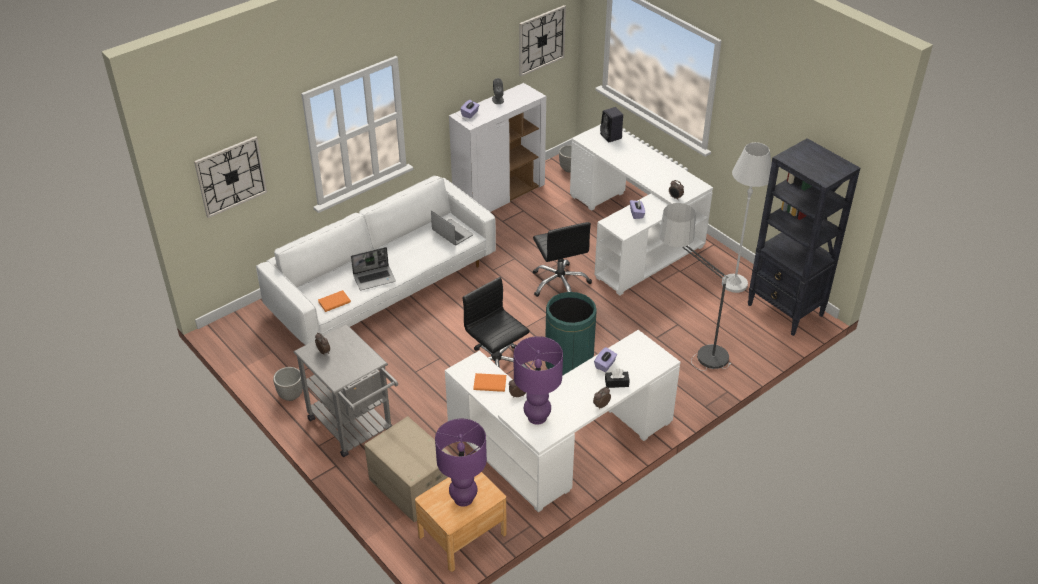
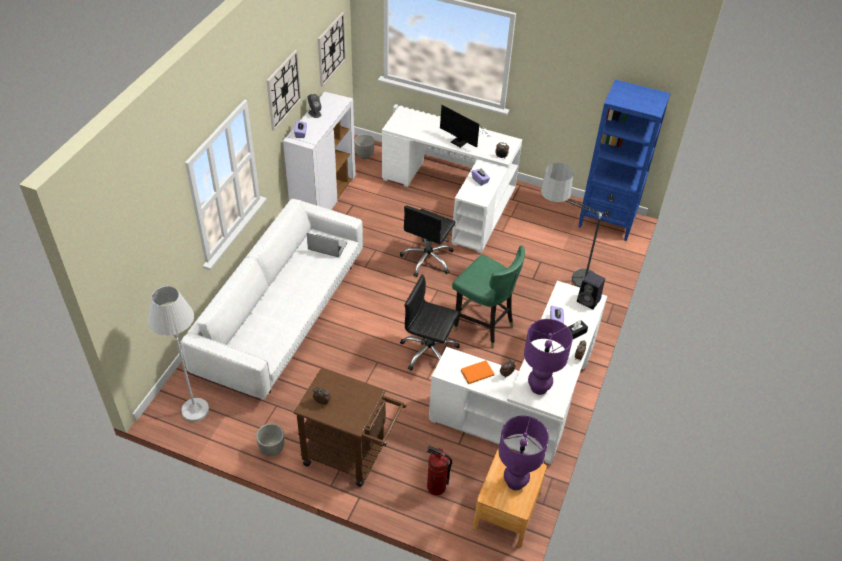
camera: 30 degrees left, 5 degrees up
(231, 176) = (144, 266): wall clock -> wall clock (283, 89)
(333, 302) = (269, 348): orange book -> none
(355, 428) = (351, 456): grey cart -> brown cart
(375, 278) = (290, 312): laptop -> none
(412, 486) = (436, 487): cardboard box -> fire extinguisher
(560, 283) = (428, 259): black office chair -> black office chair turned 75 degrees clockwise
(568, 363) = (483, 326): green trash can -> green chair
(611, 137) = (413, 119): black speaker -> black speaker (589, 301)
(642, 172) = (460, 143): none -> monitor
(734, 284) = (557, 213): white floor lamp -> white floor lamp (195, 410)
(785, 310) = (607, 222): black bookcase -> blue bookcase

